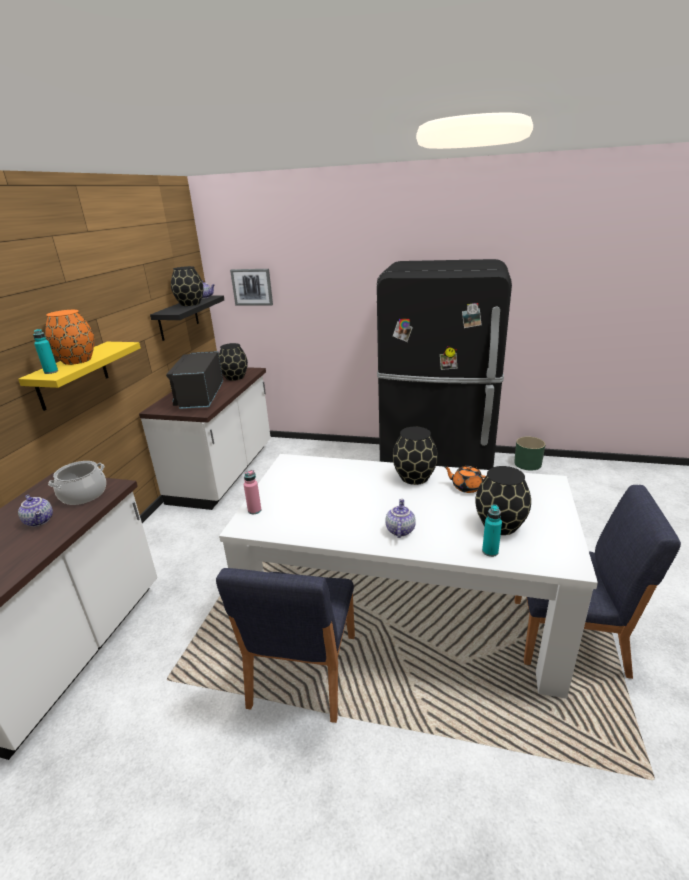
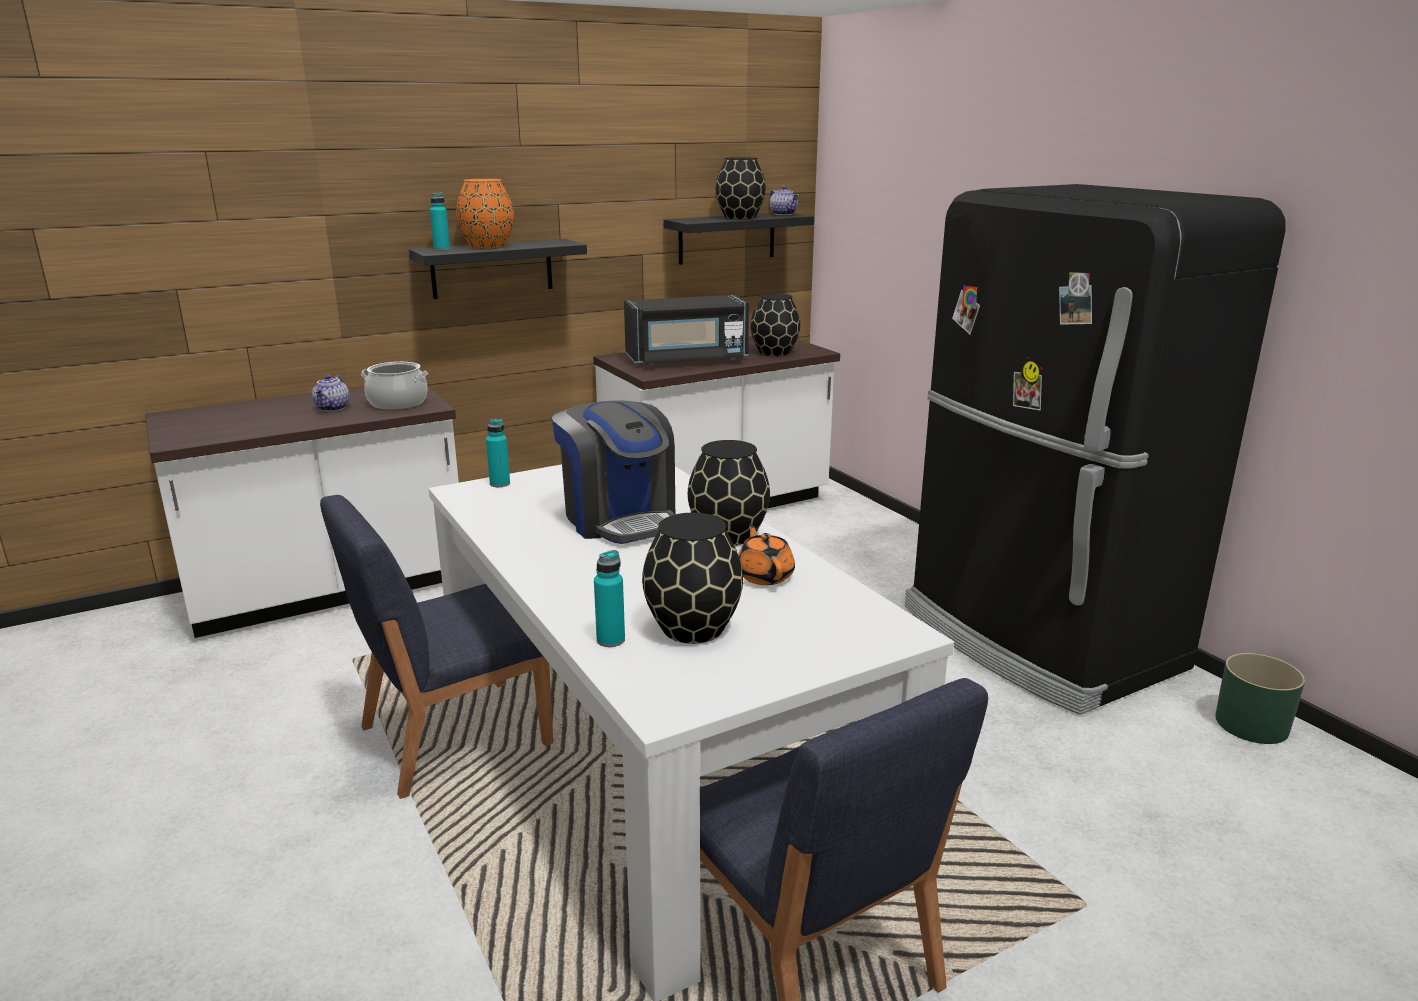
camera: 45 degrees right, 5 degrees down
(72, 375) = (492, 268): yellow shelf -> black shelf
(200, 396) = (687, 360): black microwave -> black microwave turned 150 degrees counterclockwise
(252, 287) = (866, 210): picture -> none
(254, 510) = (500, 484): pink bottle -> turquoise bottle
(356, 495) = (619, 519): none -> coffee machine
(399, 530) = (576, 569): teapot -> none

